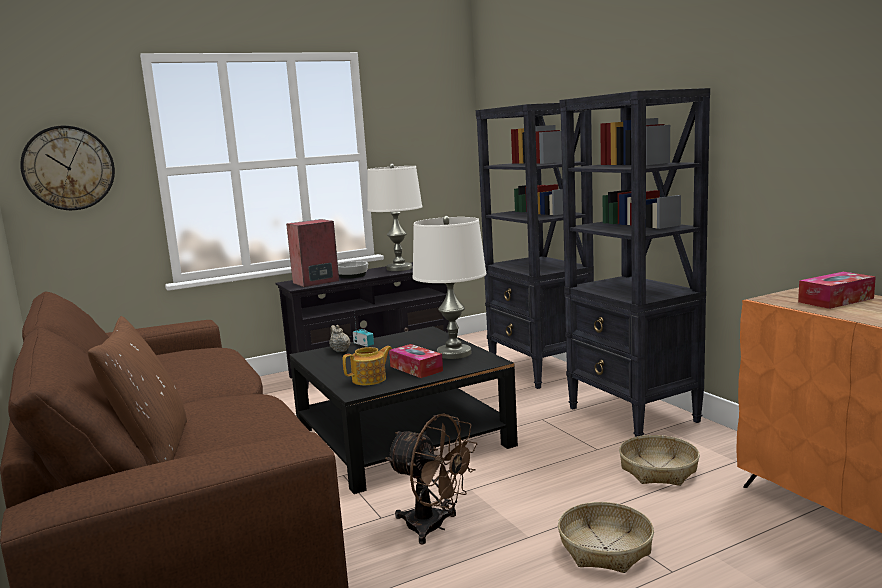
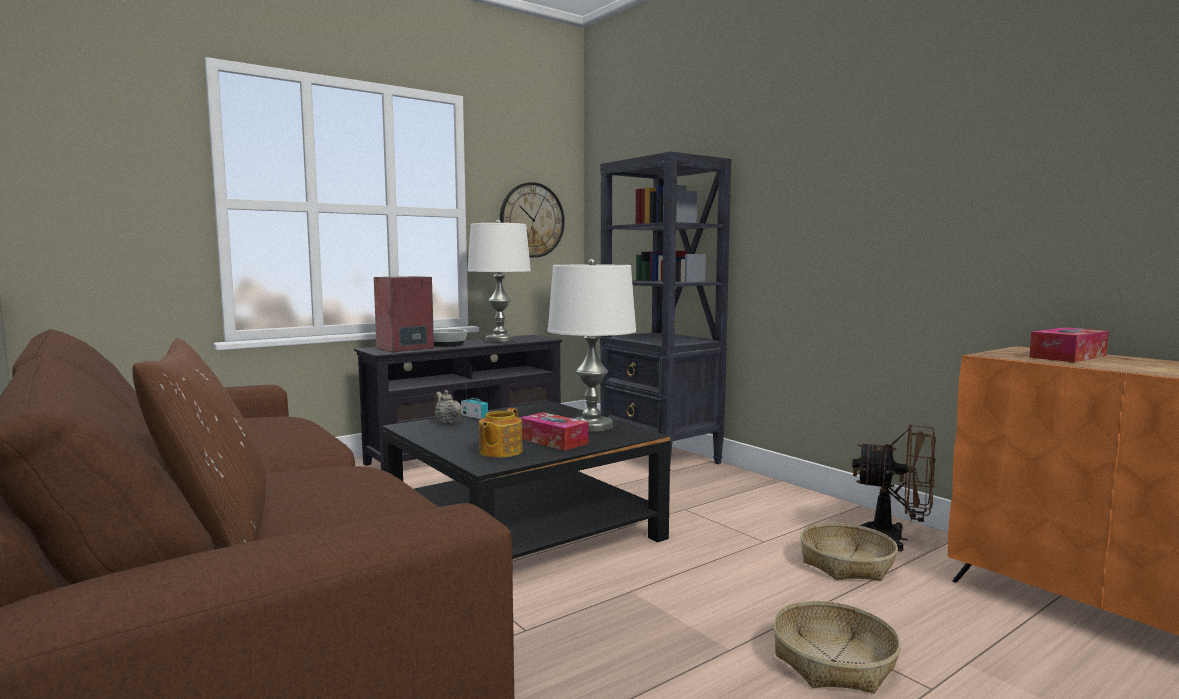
camera: 10 degrees left, 5 degrees down
(68, 168) = (96, 185): wall clock -> wall clock (531, 220)
(370, 379) = (499, 452): teapot -> teapot turned 150 degrees clockwise
(434, 527) = (601, 641): brown fan -> brown fan (894, 538)
(633, 415) = (786, 504): black bookcase -> none

